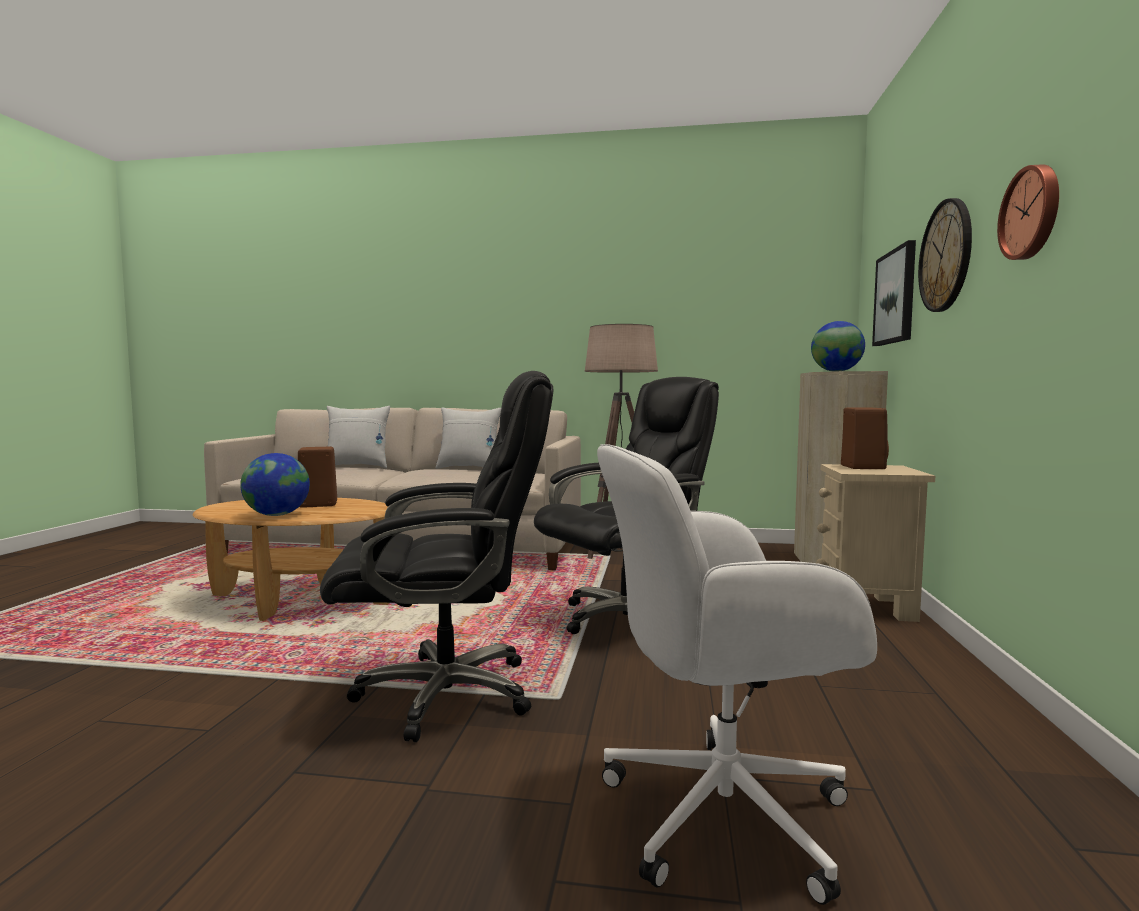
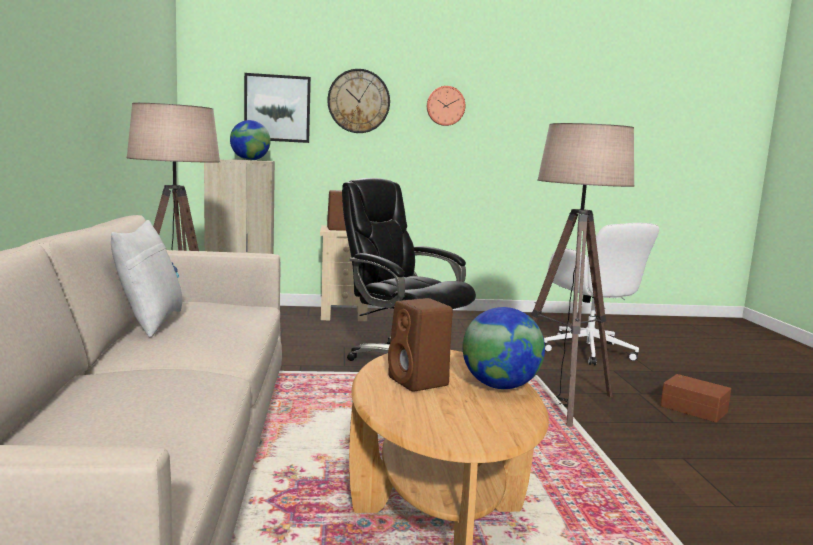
camera: 105 degrees left, 5 degrees up
(312, 831) = (694, 408): none -> brown storage box
(357, 467) = (120, 385): grey pillow -> none
(442, 693) = (562, 402): black office chair -> floor lamp

